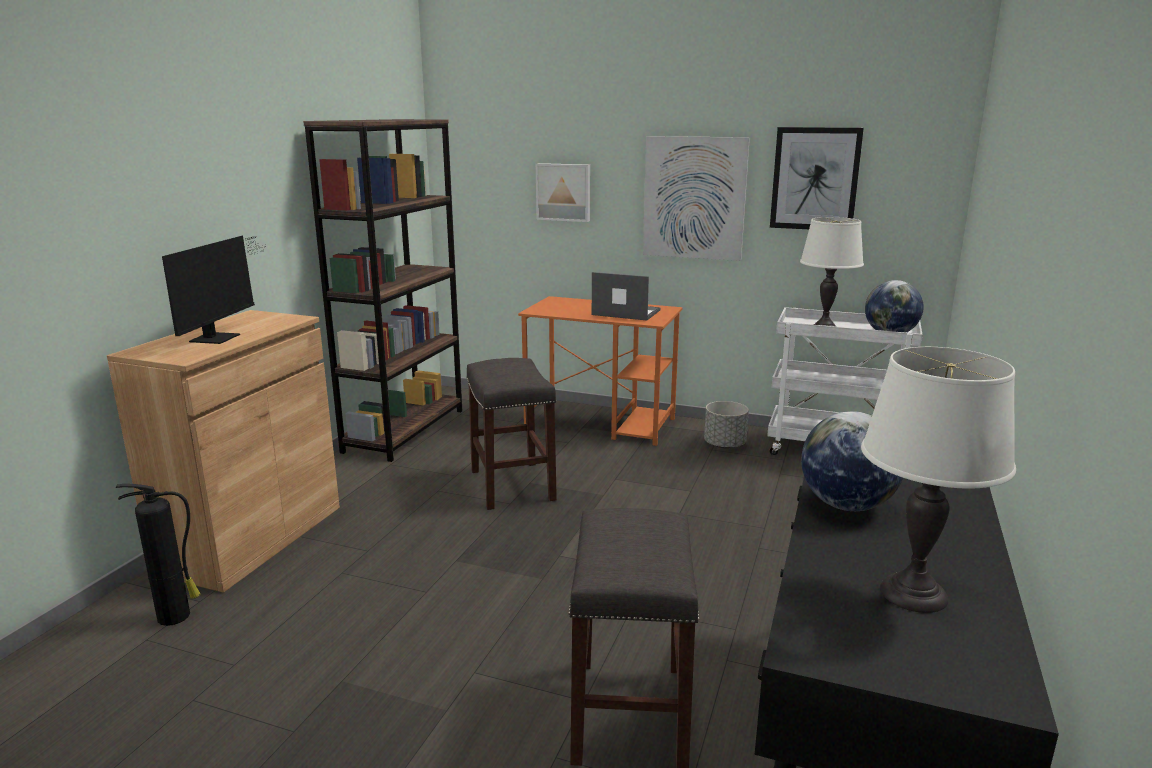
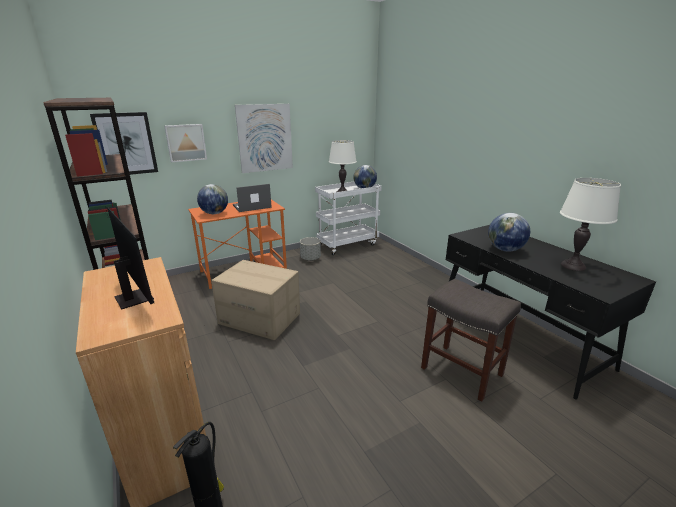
camera: 50 degrees left, 5 degrees up
(513, 485) = (260, 318): grey stool -> cardboard box
(560, 308) = (214, 213): none -> globe
(815, 179) = (319, 123): picture -> picture (126, 144)

